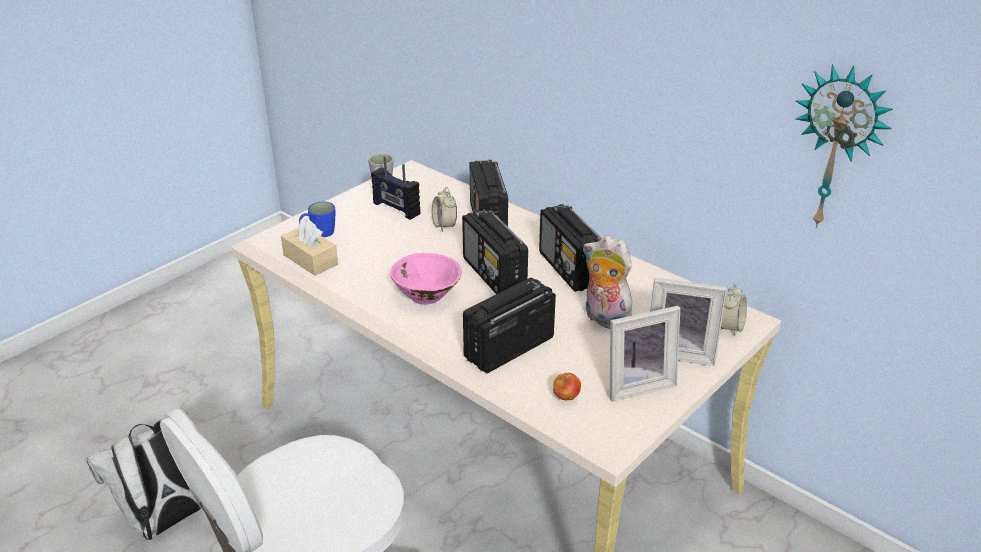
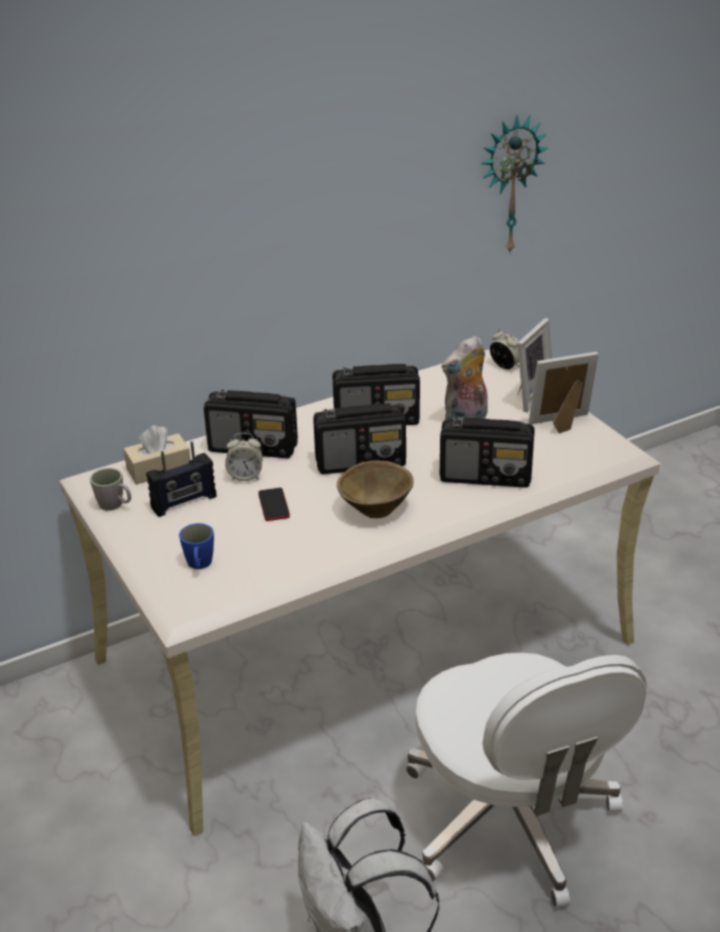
camera: 70 degrees left, 0 degrees up
(310, 260) = (256, 578): beige tissue box -> beige tissue box (159, 469)
(409, 246) = (273, 505): none -> phone
(427, 296) = (376, 508): pink bowl -> brown bowl
(508, 348) = (486, 476): radio -> radio turned 60 degrees counterclockwise
(566, 398) = (568, 461): apple -> none
(637, 384) = (562, 424): picture frame -> picture frame turned 105 degrees counterclockwise

